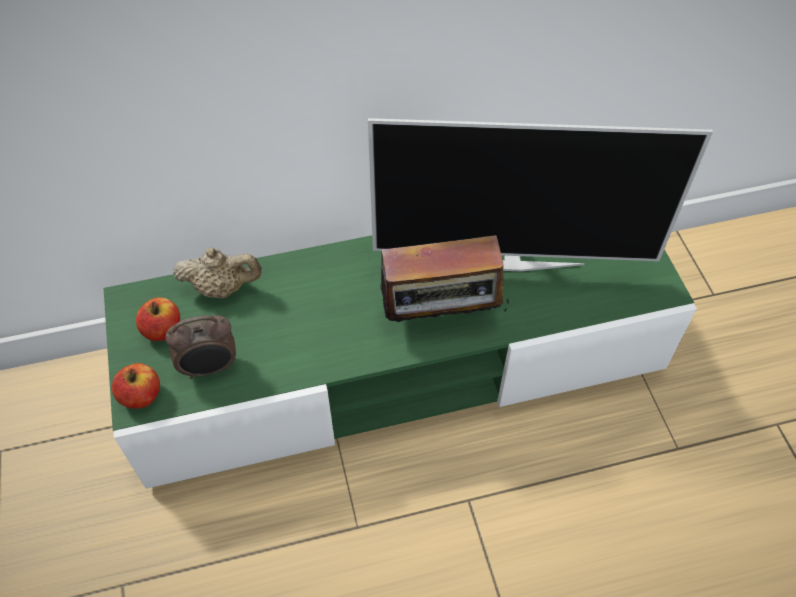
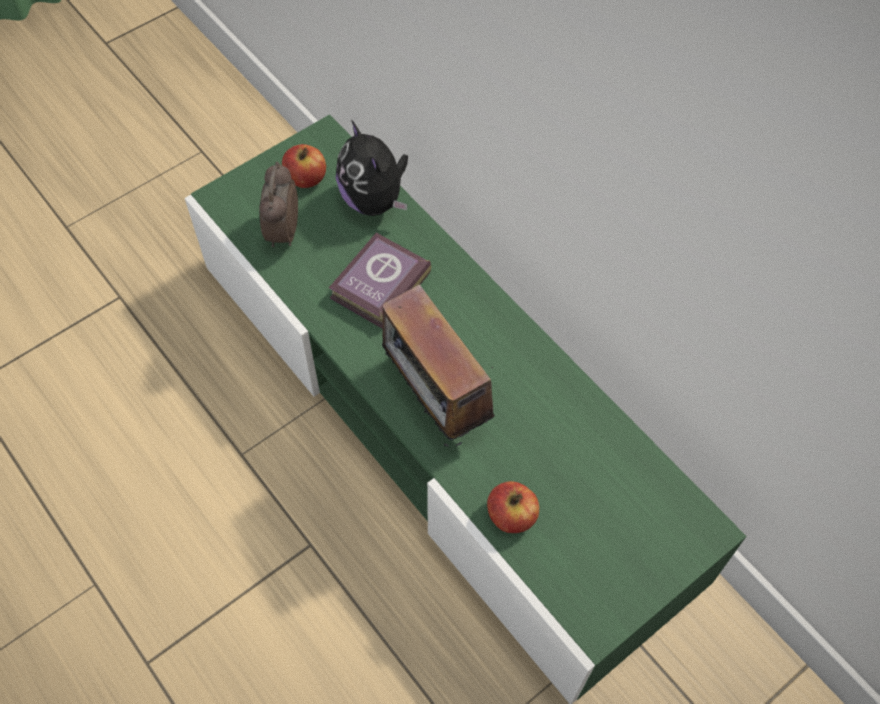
camera: 65 degrees right, 5 degrees up
(141, 396) = (231, 196): apple -> apple (511, 516)
(210, 368) = (282, 232): alarm clock -> alarm clock turned 45 degrees clockwise
(222, 288) = (374, 200): beige teapot -> plush toy
(312, 317) = (378, 286): none -> book
(512, 260) = (549, 442): television -> none

